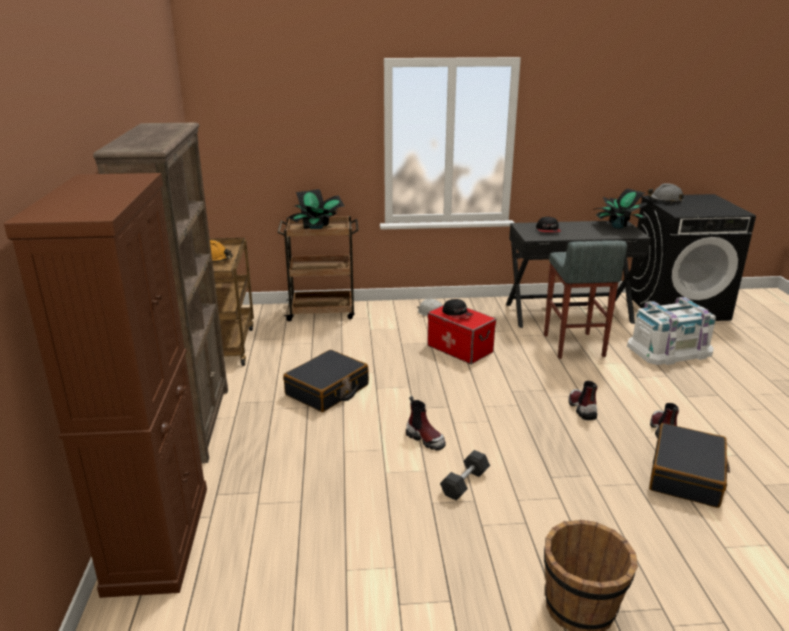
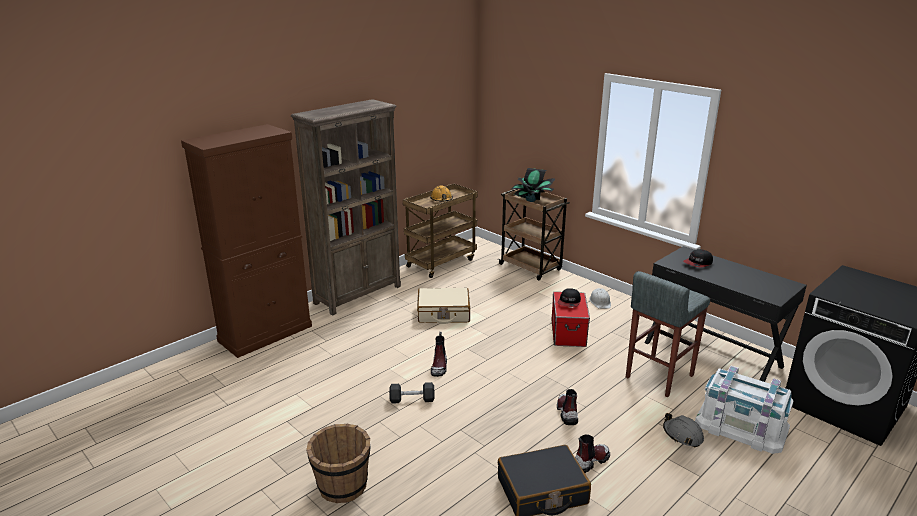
camera: 50 degrees right, 0 degrees up
(327, 390) = (443, 313): black suitcase -> beige suitcase
(581, 408) = (566, 412): boot -> boot turned 45 degrees counterclockwise
(618, 227) = (776, 286): potted plant -> none
(665, 200) = (853, 278): grey hard hat -> grey hard hat (682, 435)

